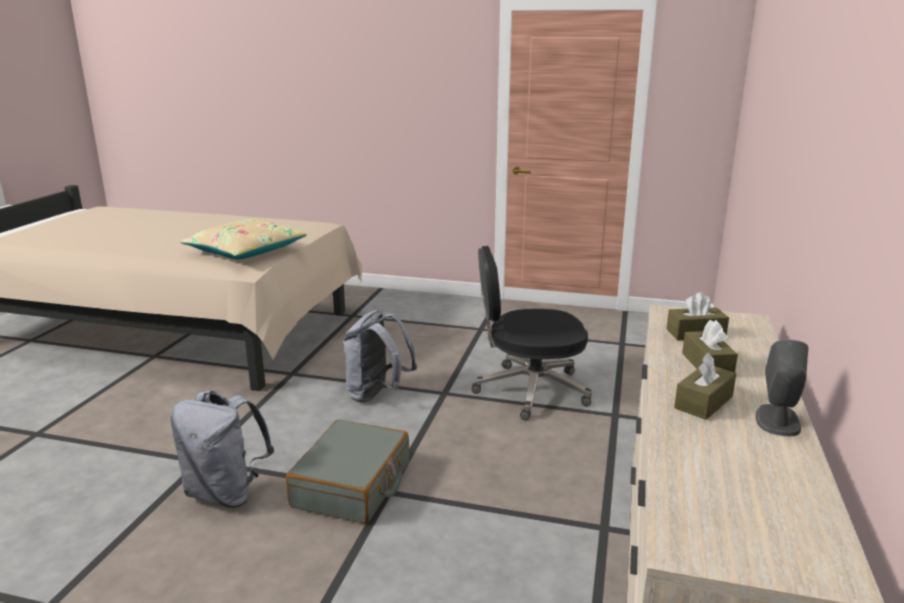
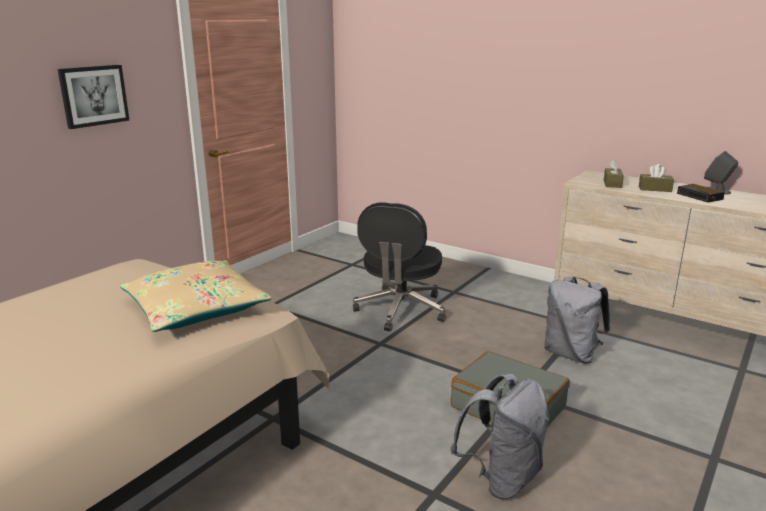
camera: 70 degrees left, 0 degrees up
(377, 395) = (361, 375): grey backpack -> grey backpack (571, 354)
(405, 97) = (93, 95): none -> picture
(703, 402) = (700, 196): brown tissue box -> alarm clock

